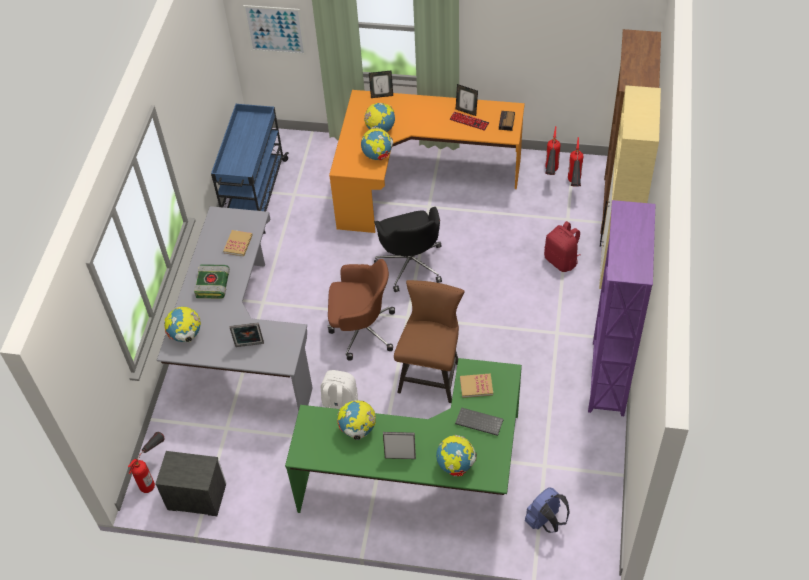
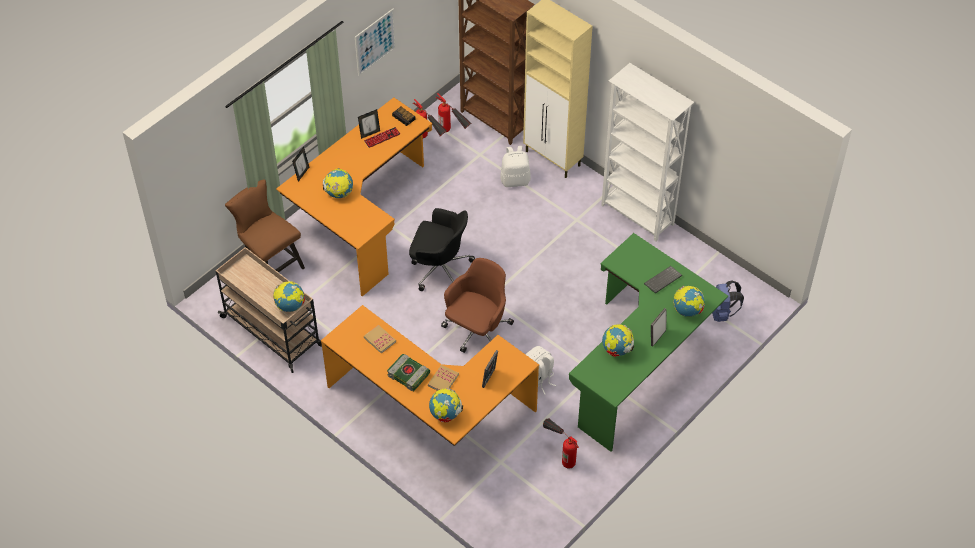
camera: 60 degrees left, 0 degrees up
(154, 473) = (506, 529): fire extinguisher -> fire extinguisher (560, 453)
(196, 496) = (548, 510): nightstand -> none
(242, 348) = (431, 416): grey desk -> orange desk
(254, 195) = (273, 332): blue cart -> beige cart
(275, 29) = (203, 186): picture -> picture (375, 42)
(377, 155) = (366, 209): globe -> globe (290, 306)
(431, 373) = (553, 310): brown chair -> brown chair (270, 266)
(476, 386) = (632, 266): book -> book (443, 380)
(561, 261) = (515, 180): red backpack -> white backpack
(607, 379) = (637, 215): purple bookcase -> white bookcase

